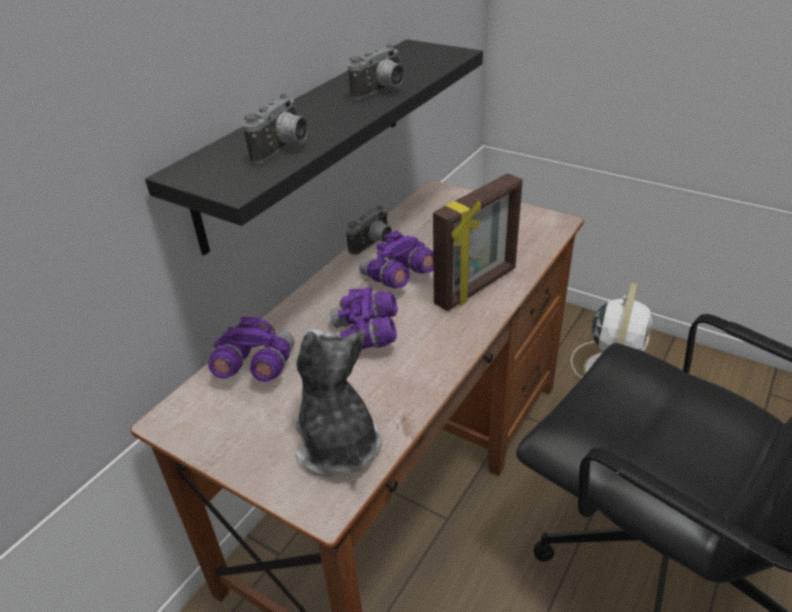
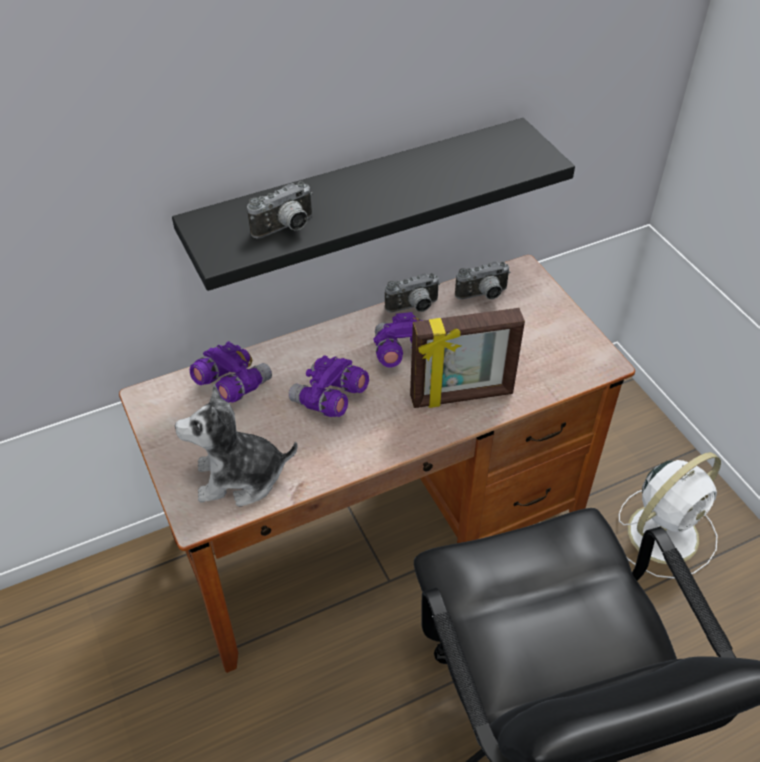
camera: 30 degrees right, 10 degrees up
(337, 443) = (239, 477): plush toy -> plush toy turned 105 degrees counterclockwise
(382, 91) = (425, 189): camera -> camera (483, 295)

